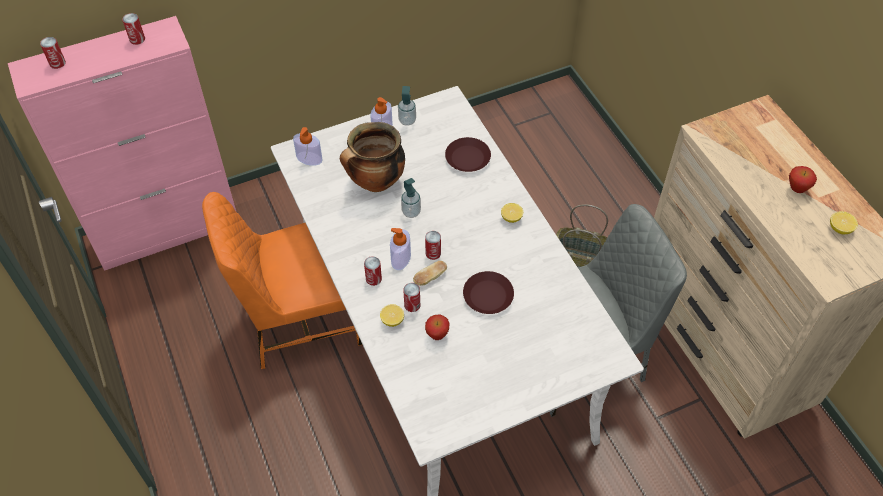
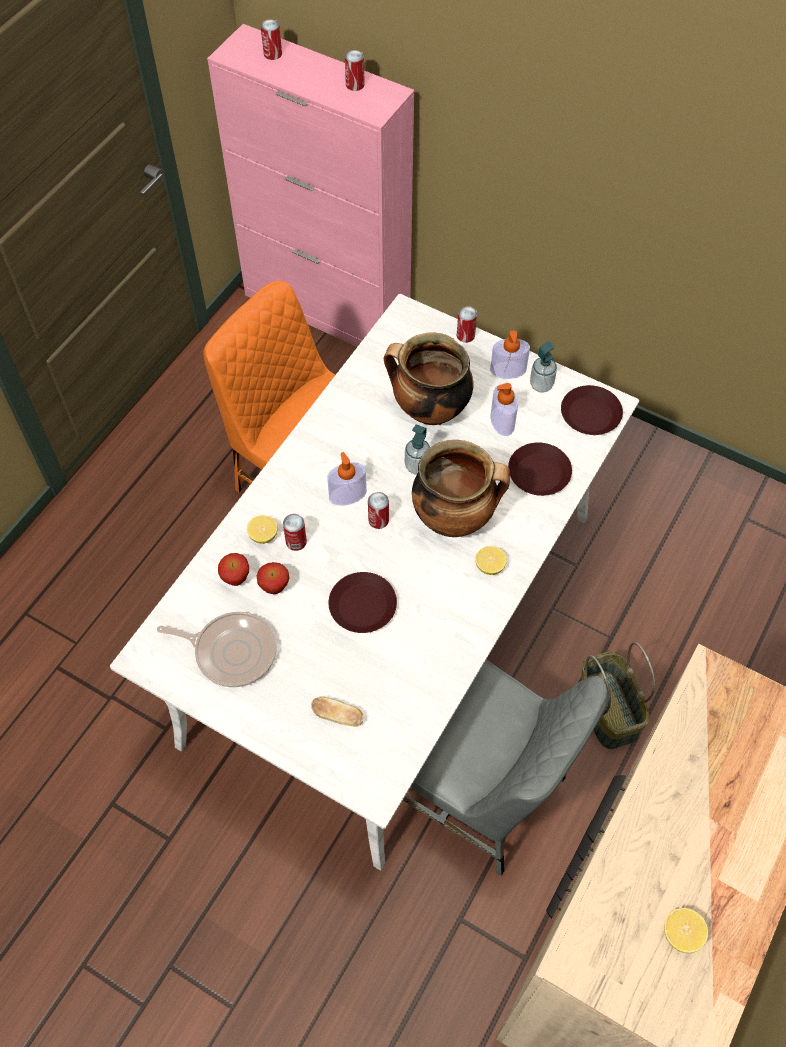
camera: 55 degrees right, 5 degrees up
(309, 158) = (411, 334): soap dispenser -> soap dispenser (502, 421)
(373, 279) = (302, 486): can -> can (465, 335)
(430, 277) = (344, 536): bread -> bread (337, 716)
(448, 111) = (590, 414): none -> brown plate
(464, 215) = (455, 517): none -> cooking pot
(465, 384) = (231, 651): none -> frying pan
(797, 189) = (707, 843): apple -> apple (236, 579)

